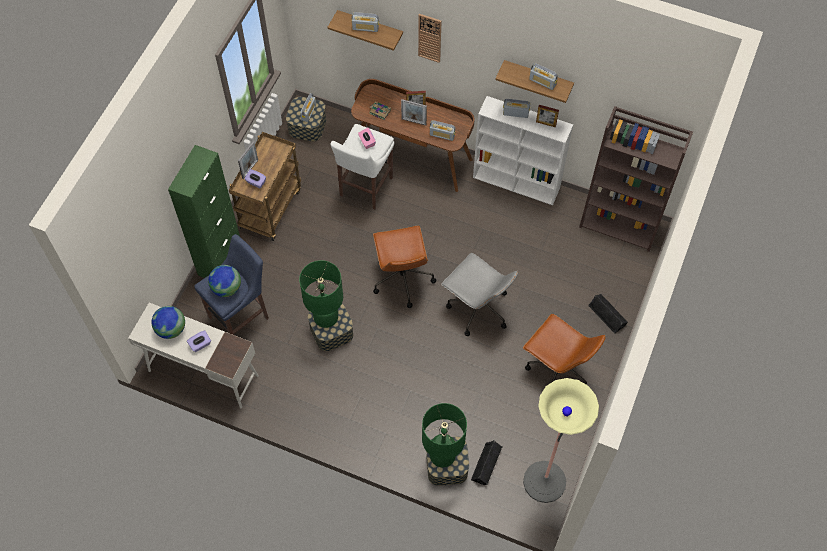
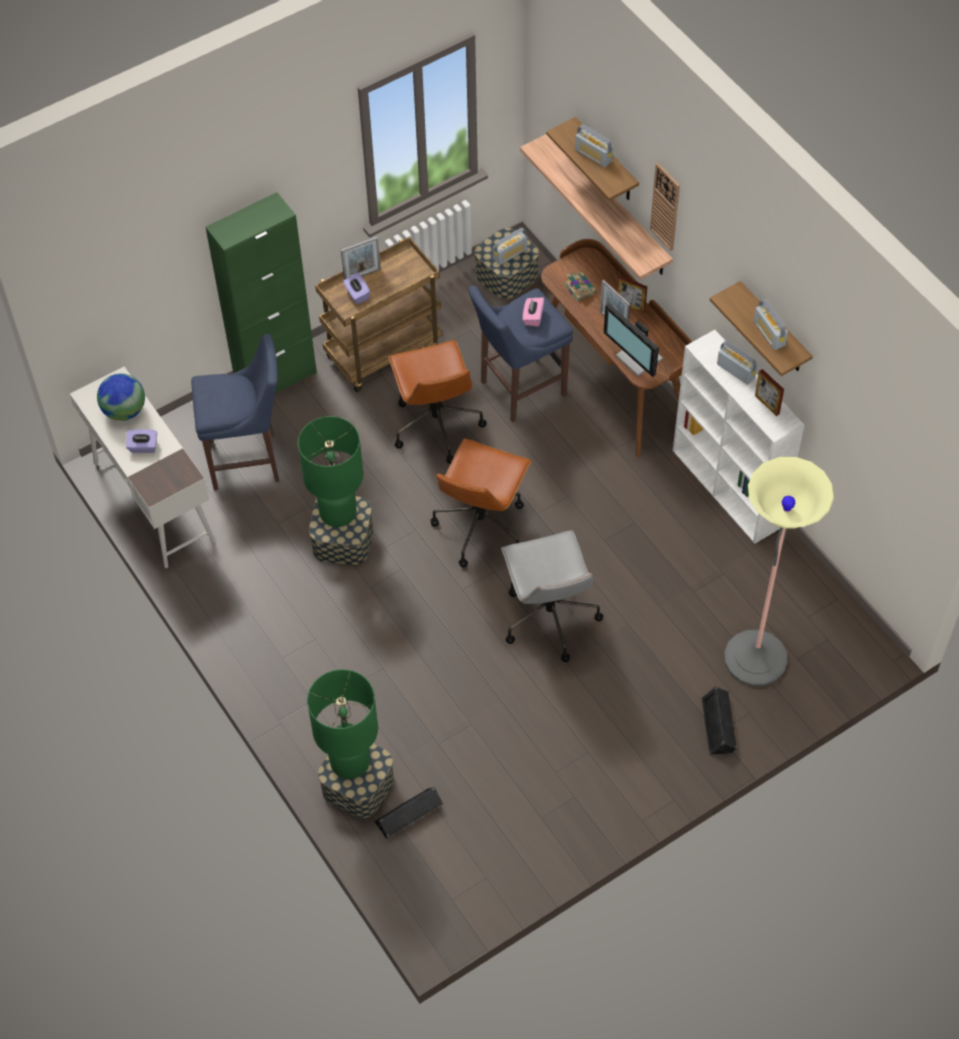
camera: 35 degrees right, 5 degrees down
(226, 288) = (225, 400): globe -> none
(364, 188) = (519, 390): white stool -> blue stool
(377, 53) = (610, 205): none -> shelf
(442, 135) = (637, 359): radio -> monitor
(544, 482) = (466, 882): floor lamp -> floor lamp (755, 658)
(557, 369) = (594, 754): brown office chair -> brown office chair (436, 425)
(621, 223) = (832, 619): brown bookcase -> none

